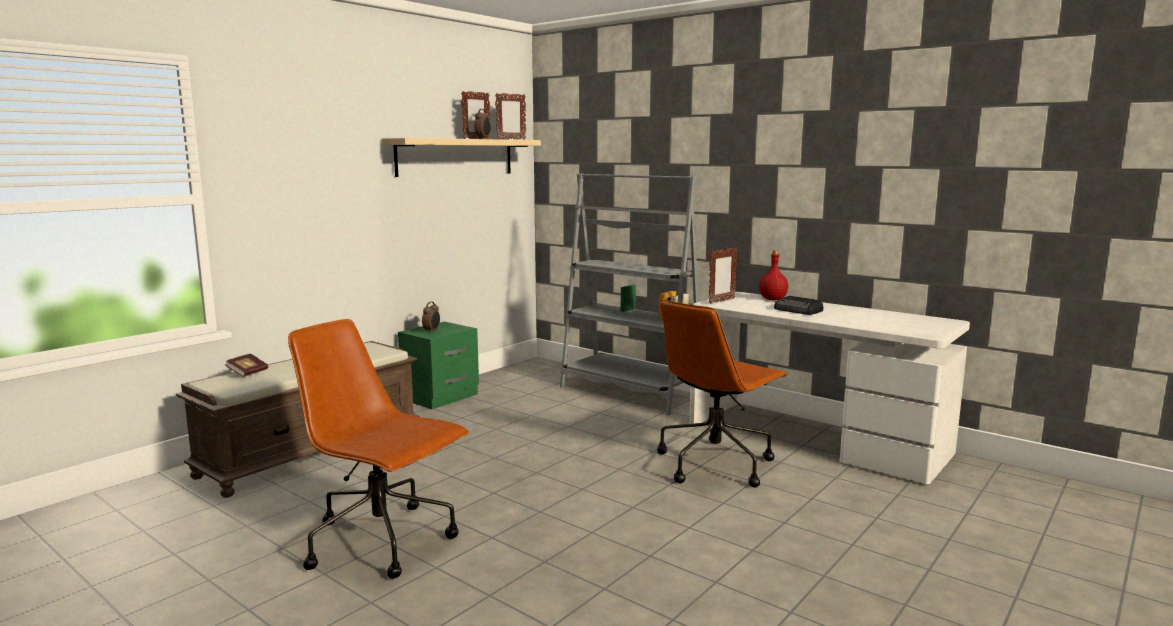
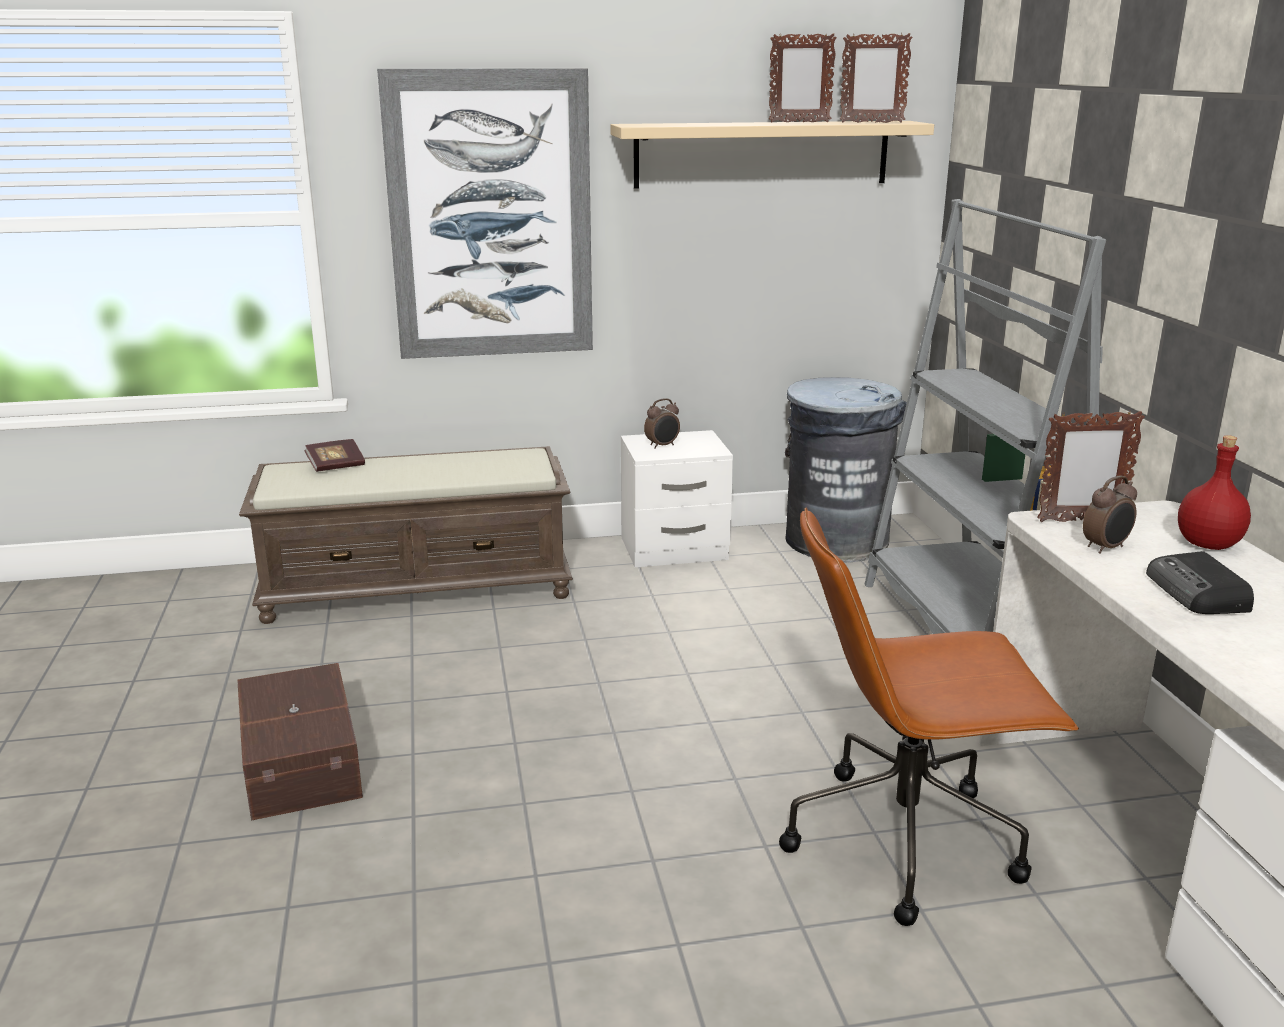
camera: 40 degrees right, 10 degrees up
(317, 196) = (491, 217): none -> picture
(383, 542) = (303, 760): brown office chair -> brown storage box
(441, 397) = (674, 550): green nightstand -> white nightstand
(483, 139) = (801, 123): alarm clock -> alarm clock (1106, 548)
(518, 374) = (836, 540): none -> grey trash can

